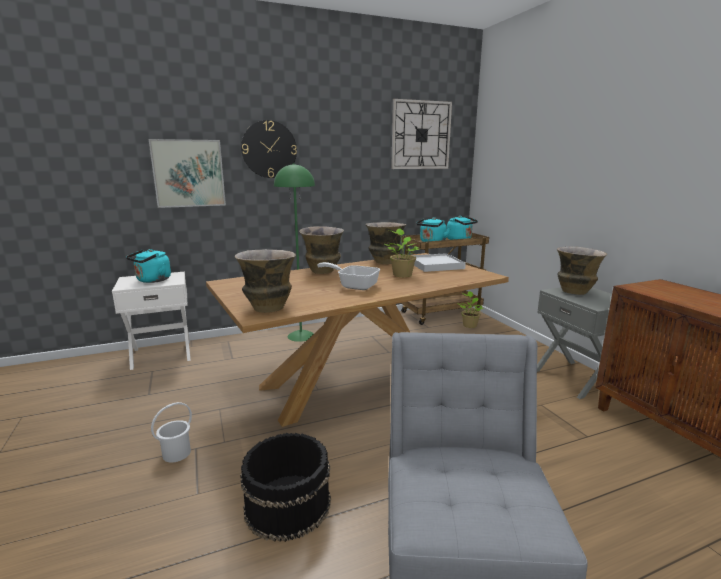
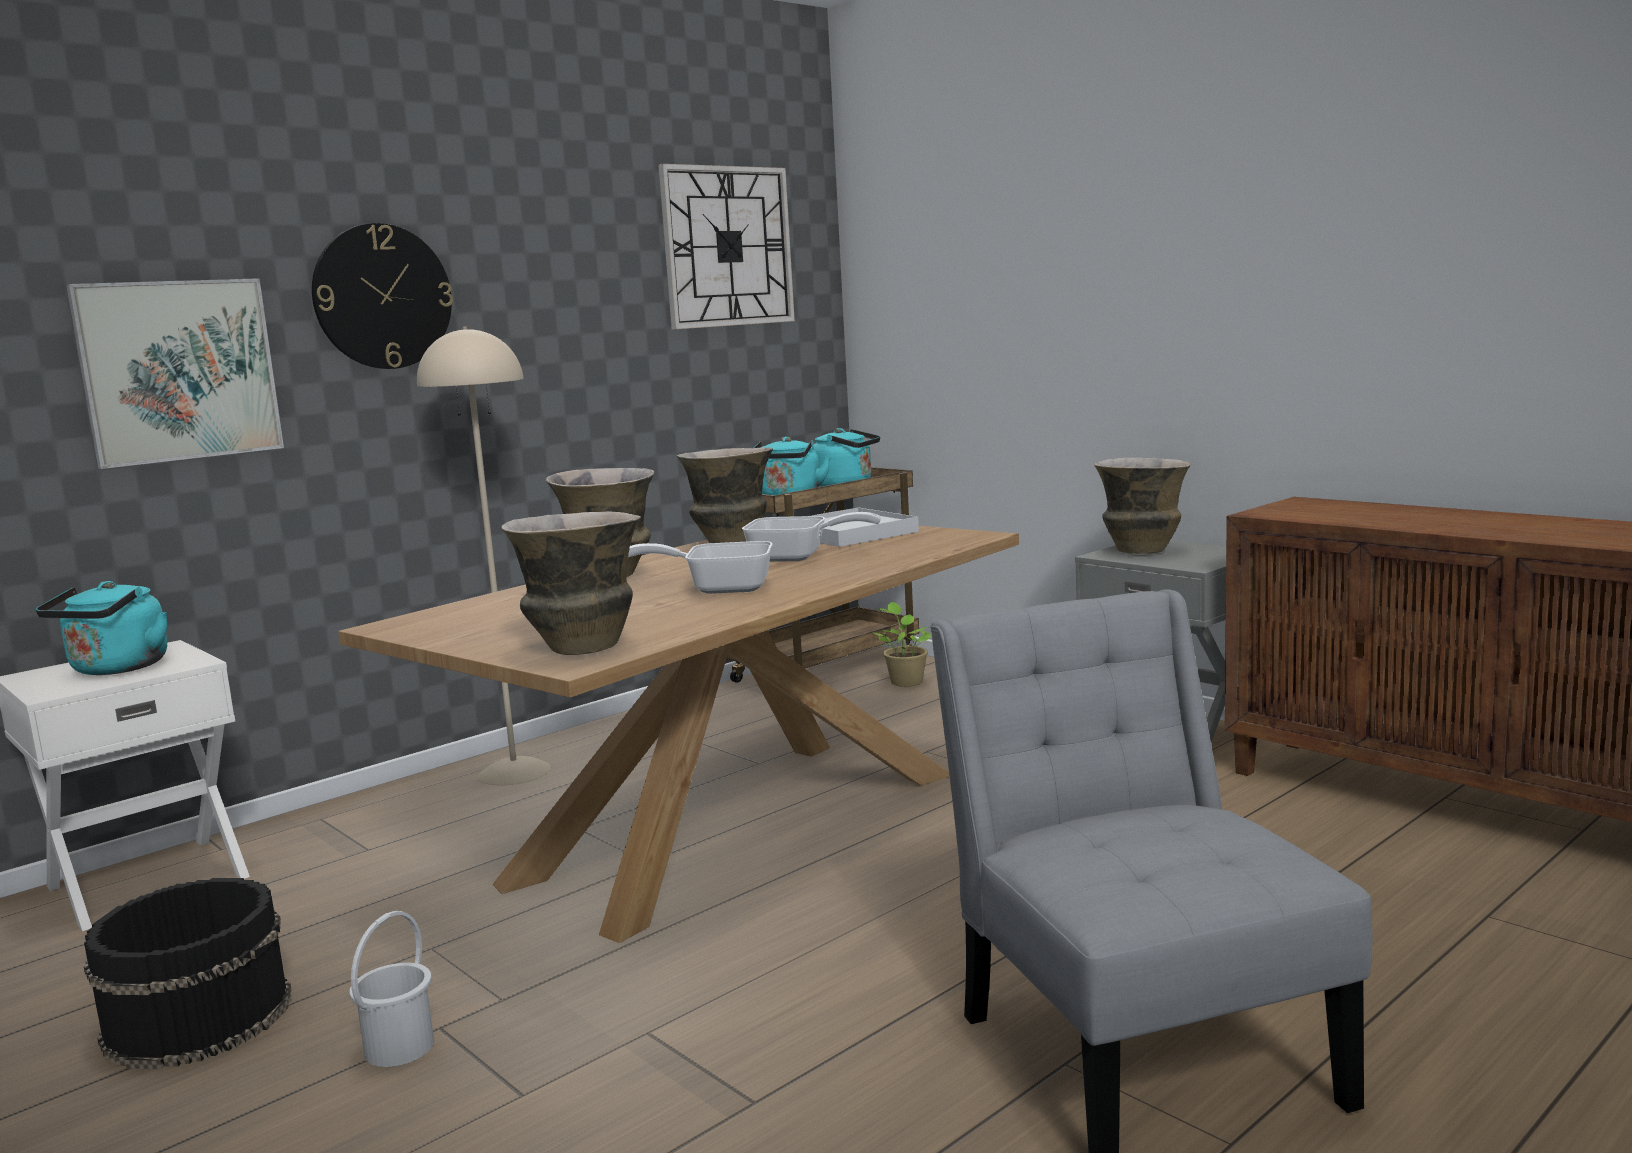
camera: 20 degrees left, 5 degrees down
(287, 504) = (742, 1056): black bucket -> black bucket (196, 1017)
(301, 336) = (515, 771): green floor lamp -> beige floor lamp
(402, 274) = (797, 557): potted plant -> frying pan

